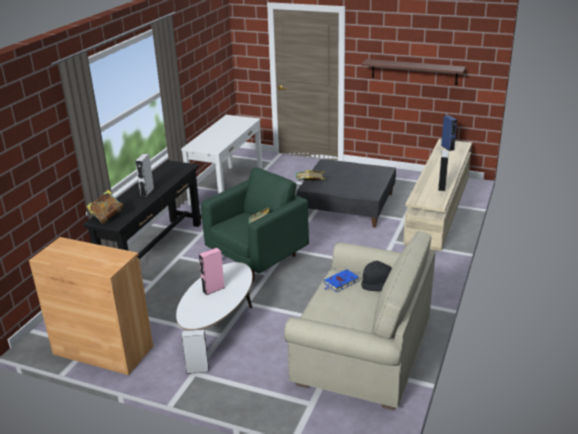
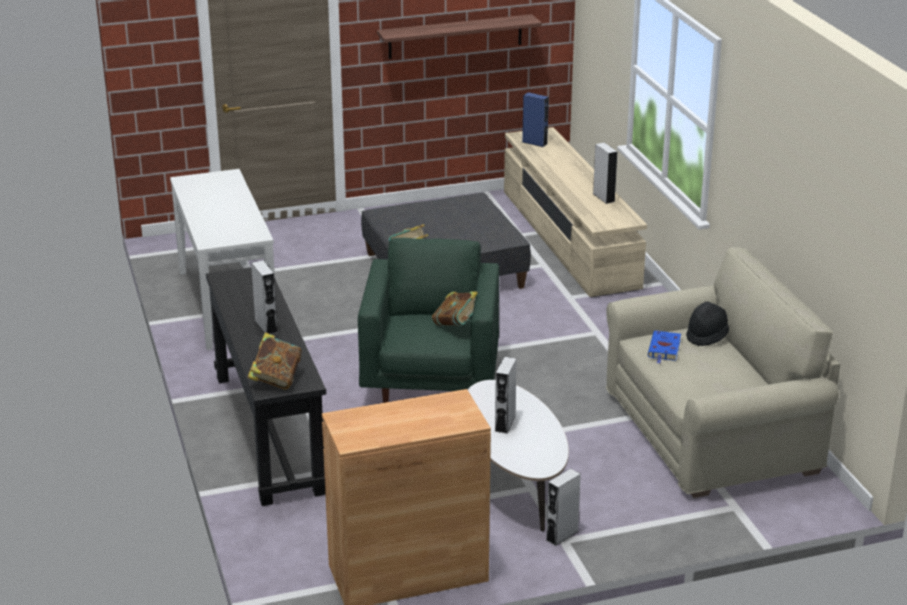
camera: 40 degrees left, 0 degrees up
(213, 289) = (505, 423): pink speaker -> grey speaker

